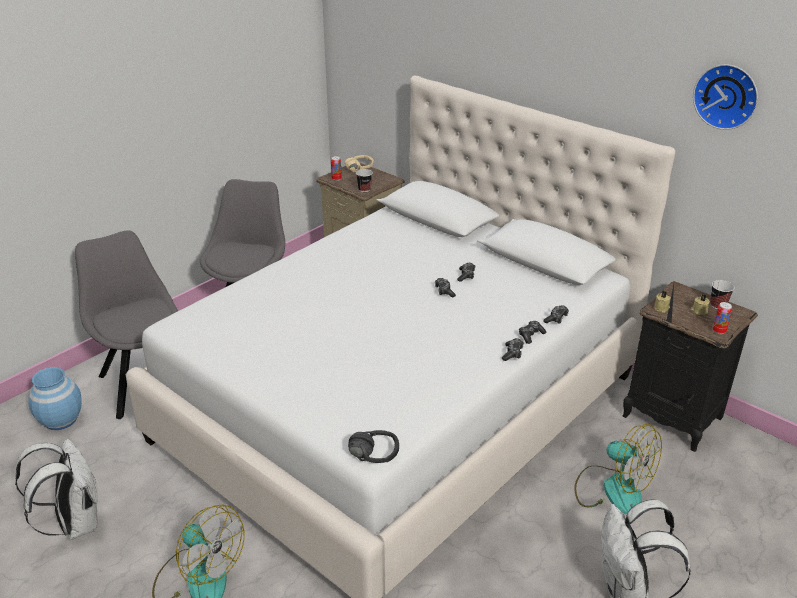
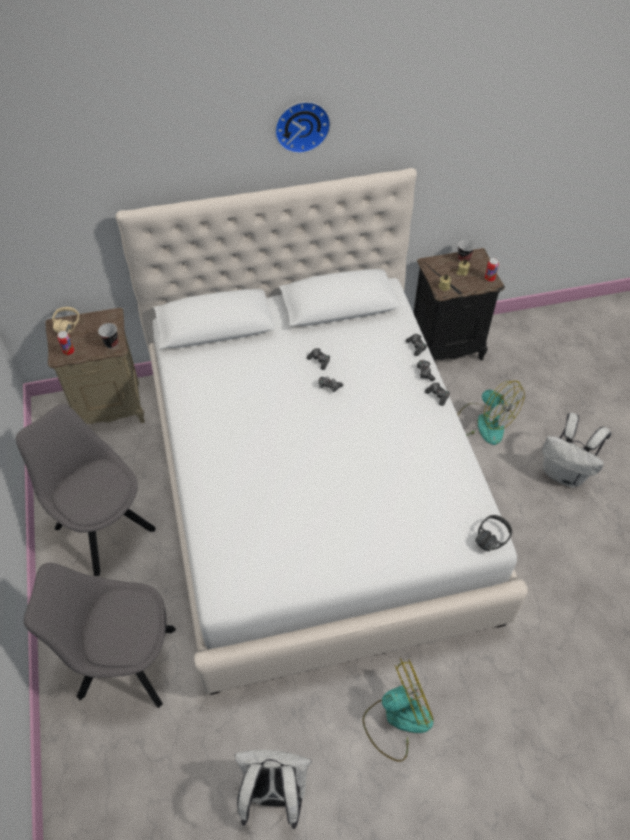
camera: 55 degrees left, 20 degrees up
(60, 419) = (118, 759): blue vase -> none
(612, 489) = (484, 423): fan -> fan turned 60 degrees clockwise
(727, 96) = (445, 111): wall clock -> wall clock (301, 125)

